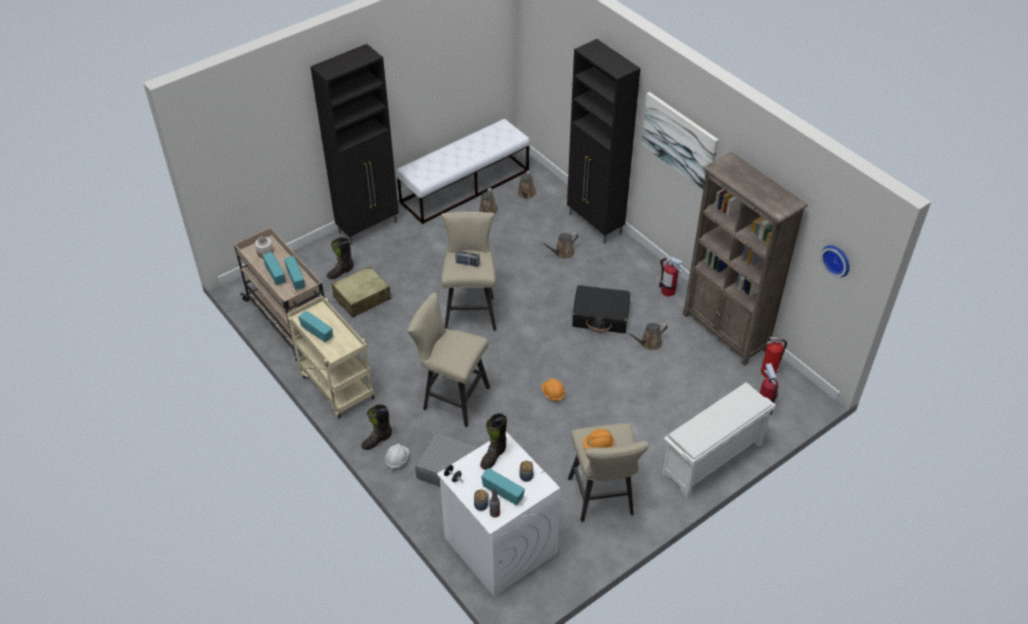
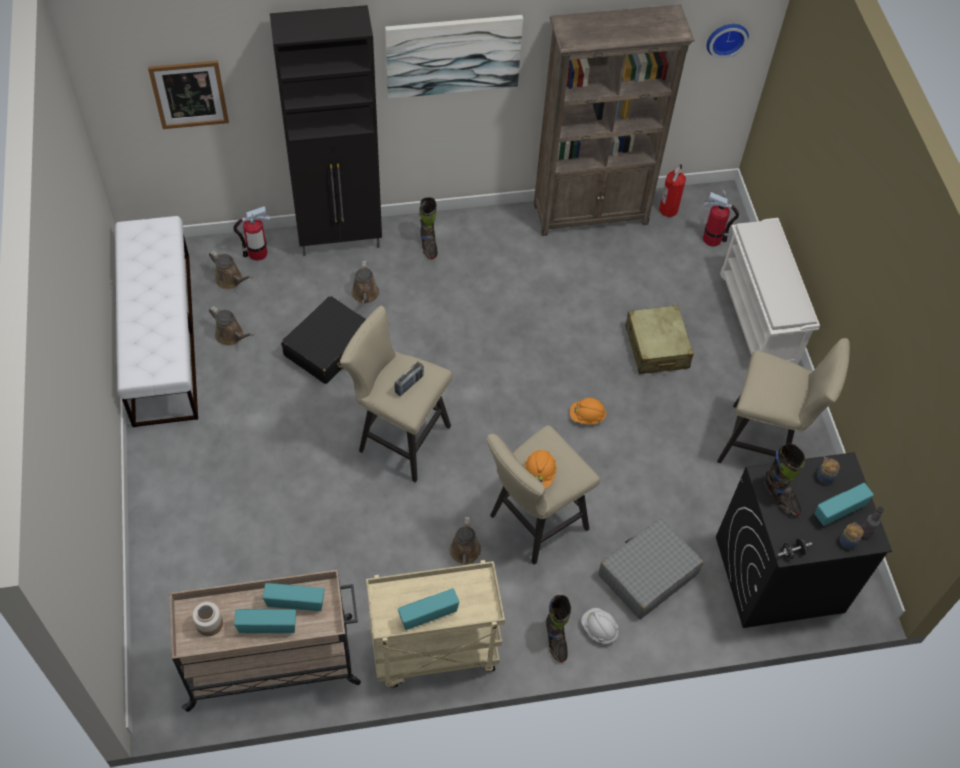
camera: 65 degrees left, 10 degrees up
(340, 272) = (220, 559): black boot -> black boot (428, 245)
(361, 298) = (290, 553): beige suitcase -> beige suitcase (656, 347)
(369, 227) = (155, 485): black cabinet -> none
(500, 545) = (778, 574): white washing machine -> black washing machine
(558, 66) = (189, 94): none -> picture
(598, 446) = (781, 393): orange hard hat -> orange hard hat (539, 474)
(601, 316) = (495, 310): black suitcase -> black suitcase (329, 347)
(649, 343) = (565, 288): brown watering can -> brown watering can (465, 553)
(667, 291) = (497, 230): fire extinguisher -> fire extinguisher (257, 253)

